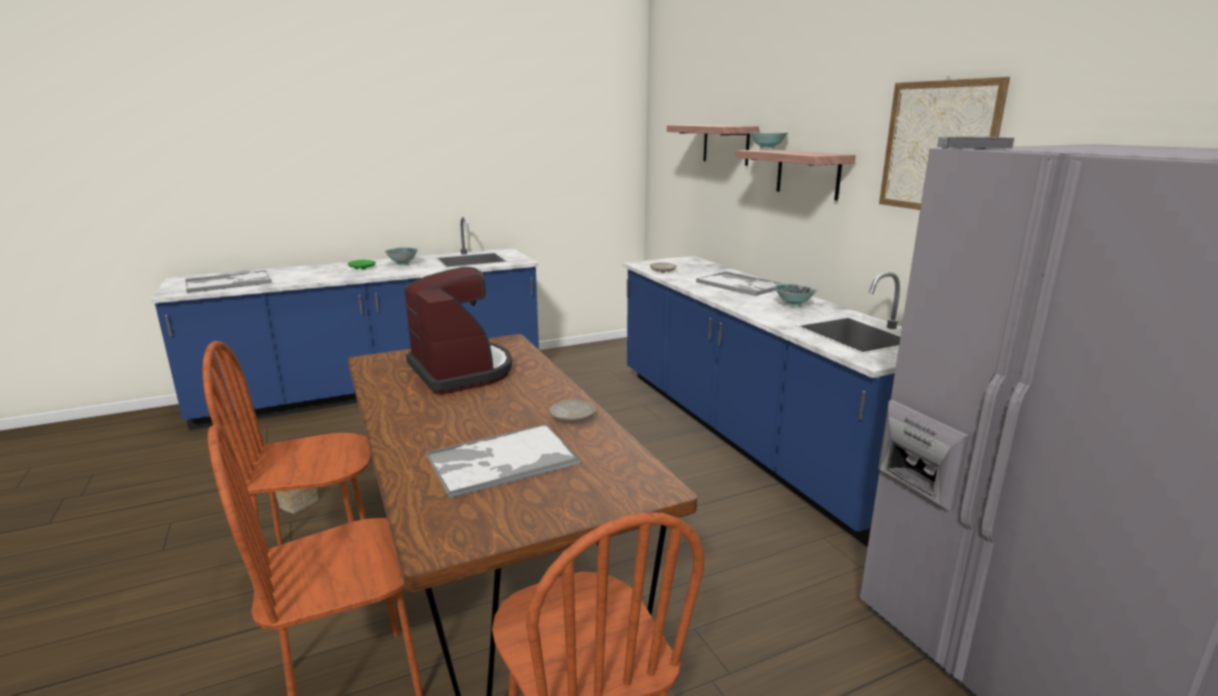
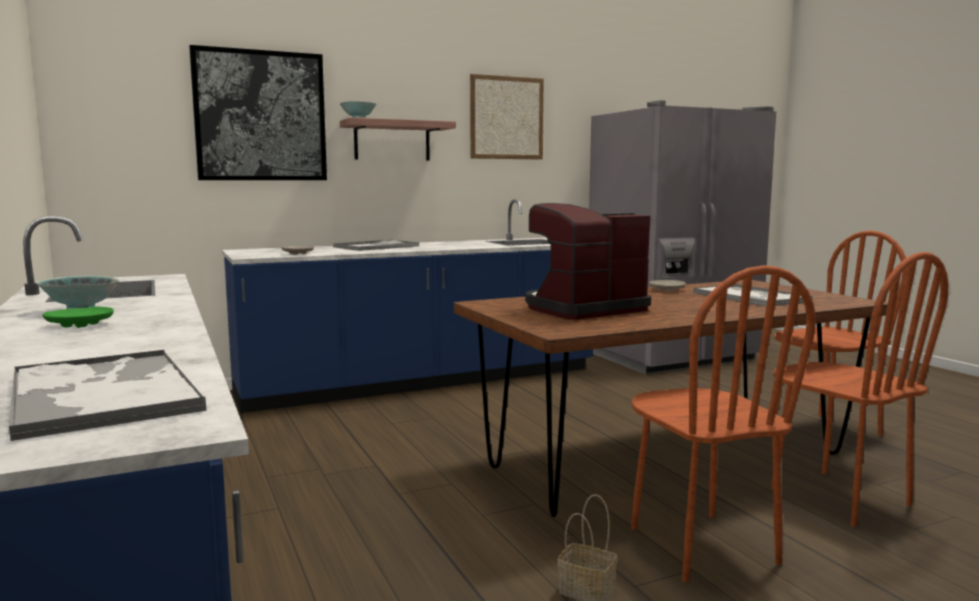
camera: 90 degrees left, 10 degrees down
(726, 144) = (260, 116): shelf -> picture
(793, 305) = (451, 244): bowl -> none

